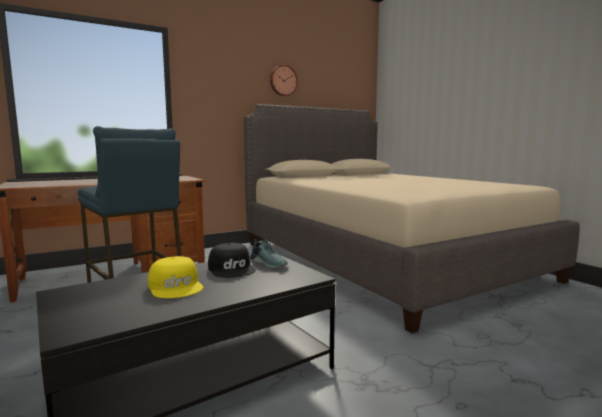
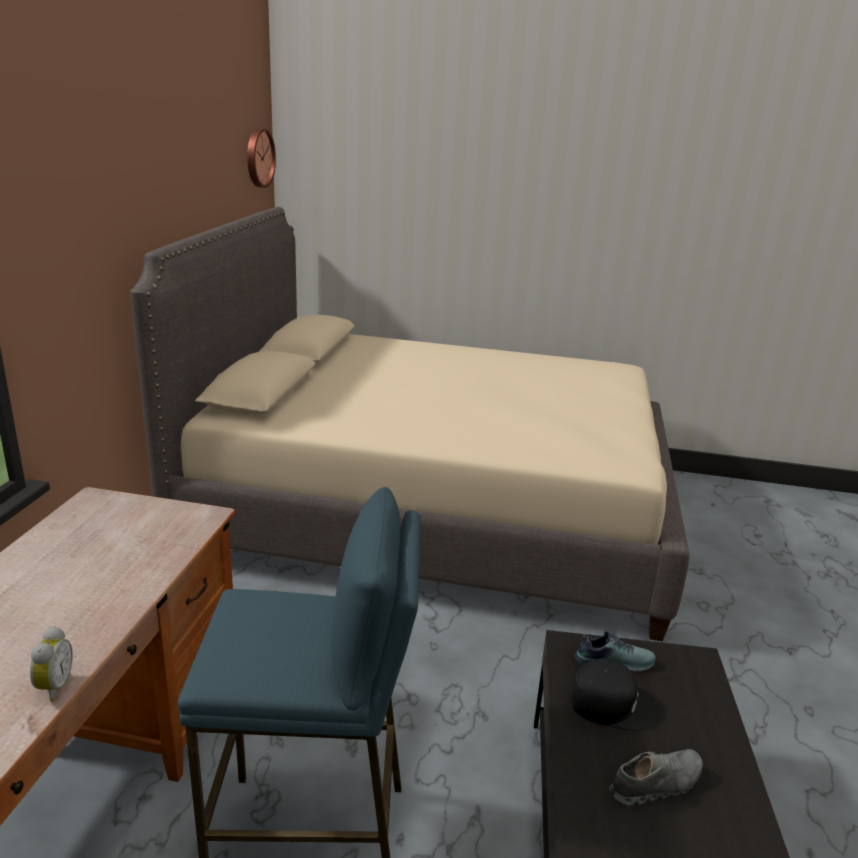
camera: 50 degrees left, 15 degrees up
(71, 184) = (53, 687): none -> alarm clock
(176, 286) = (655, 784): yellow cap -> grey shoe
(283, 80) = (165, 174): wall clock -> wall clock (258, 158)

